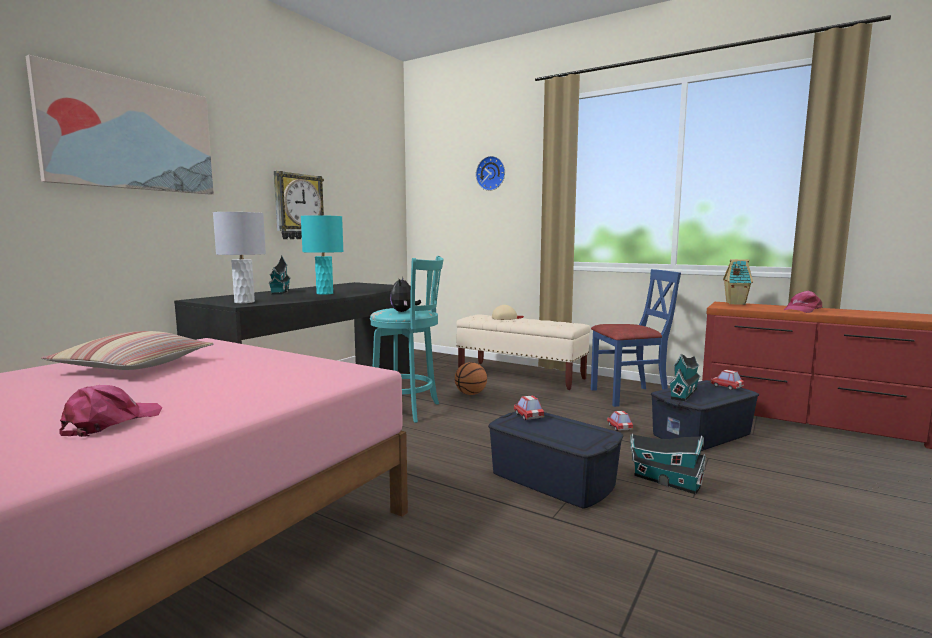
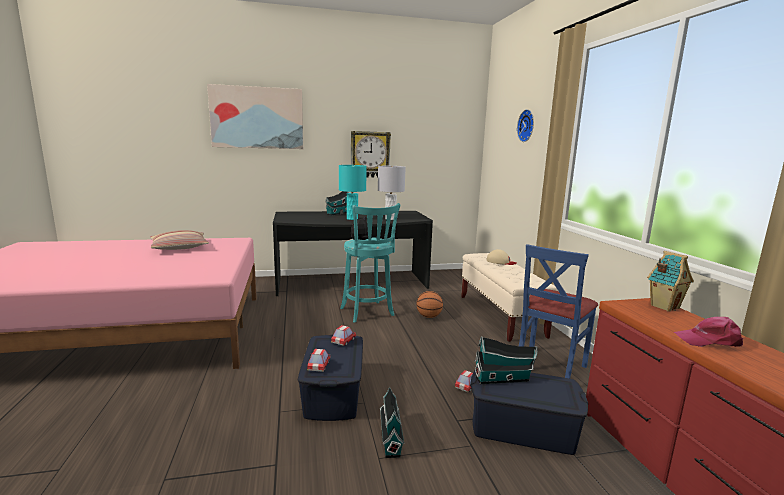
camera: 45 degrees right, 5 degrees up
(110, 422) = (95, 272): pink cap -> none
(244, 302) = (291, 218): grey table lamp -> grey table lamp (390, 219)
(629, 396) = (549, 368): blue chair -> blue chair turned 90 degrees clockwise
(726, 387) = (568, 393): toy car -> toy car (319, 366)

